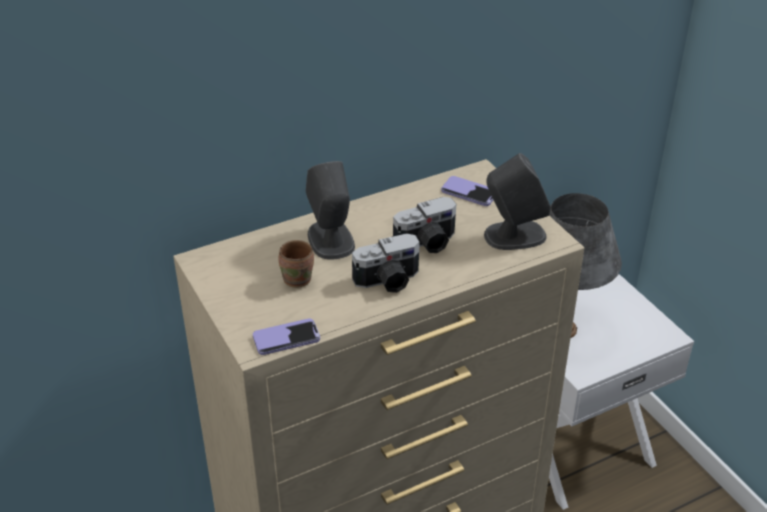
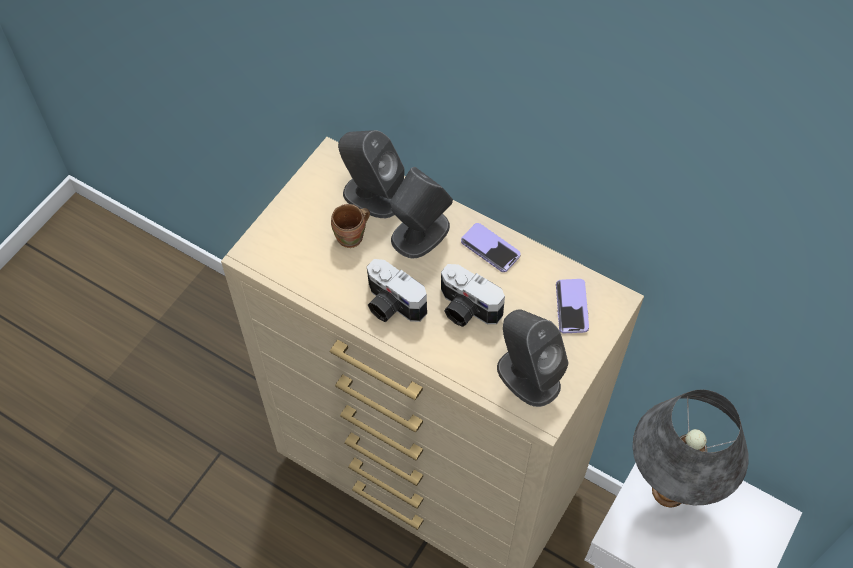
camera: 60 degrees right, 20 degrees up
(266, 252) = (372, 196): none -> grey speaker
(286, 338) = (273, 269): phone -> phone (490, 248)

